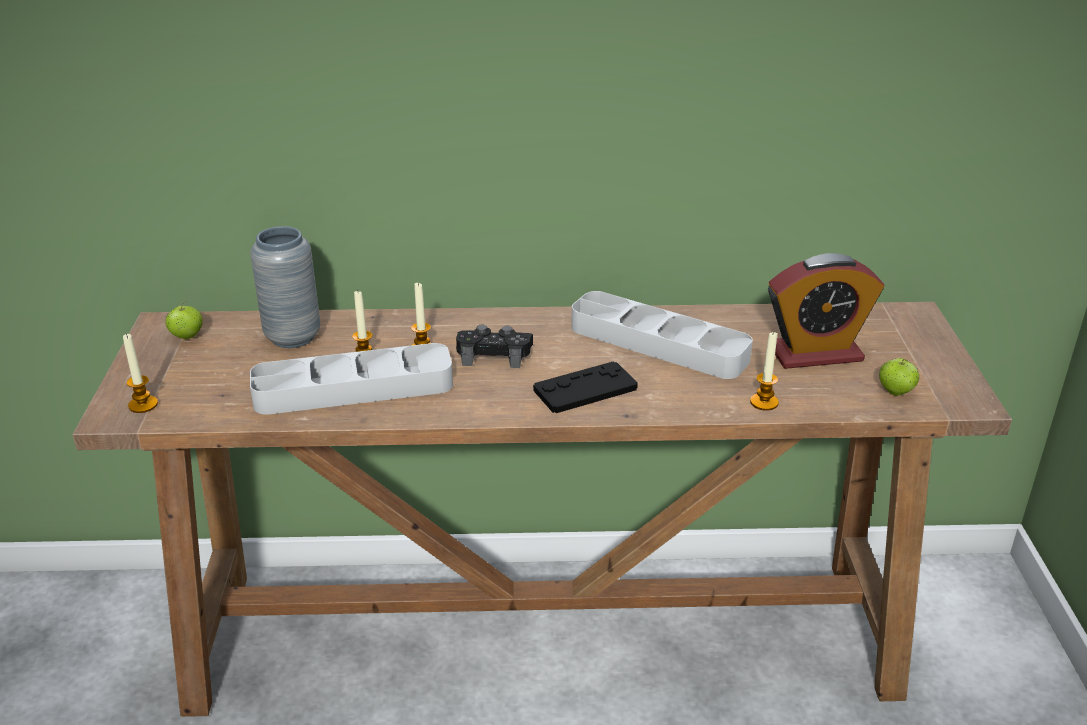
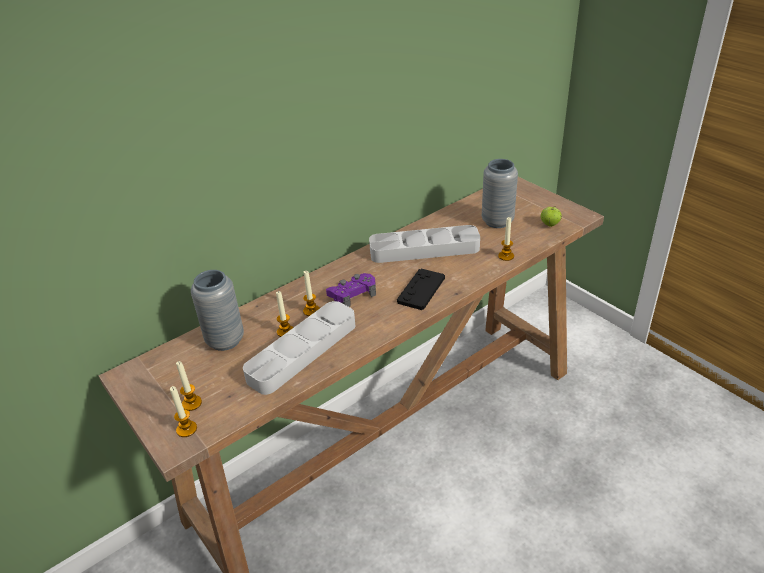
camera: 35 degrees left, 5 degrees up
(180, 383) = (192, 403): none -> candle
(187, 336) = (155, 374): apple -> none
(494, 354) = (352, 294): black game controller -> purple game controller
(815, 353) = (497, 221): alarm clock -> grey vase

